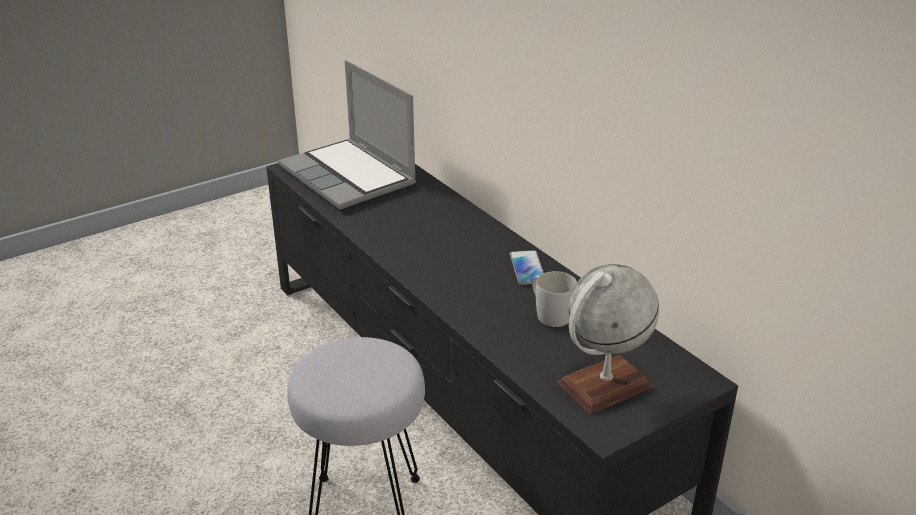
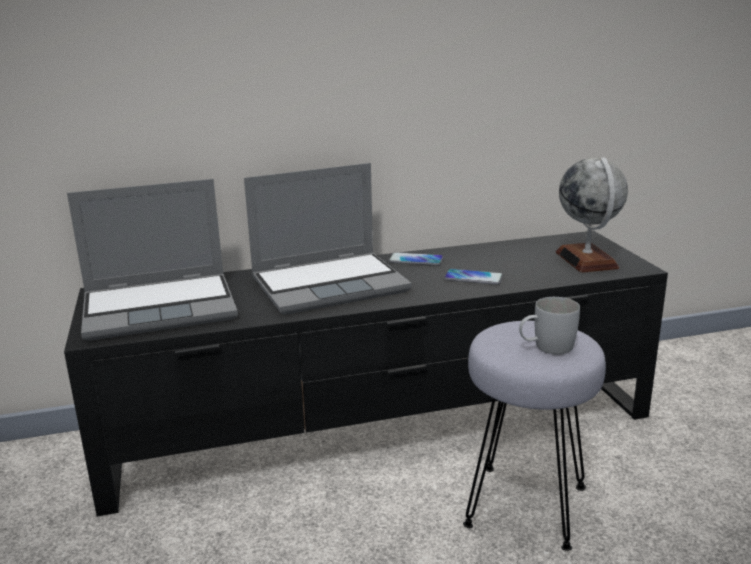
camera: 70 degrees left, 10 degrees down
(435, 235) = (331, 284): none -> laptop
(495, 311) = (473, 278): none -> phone
(549, 313) = (487, 262): white mug -> white mug (546, 347)

